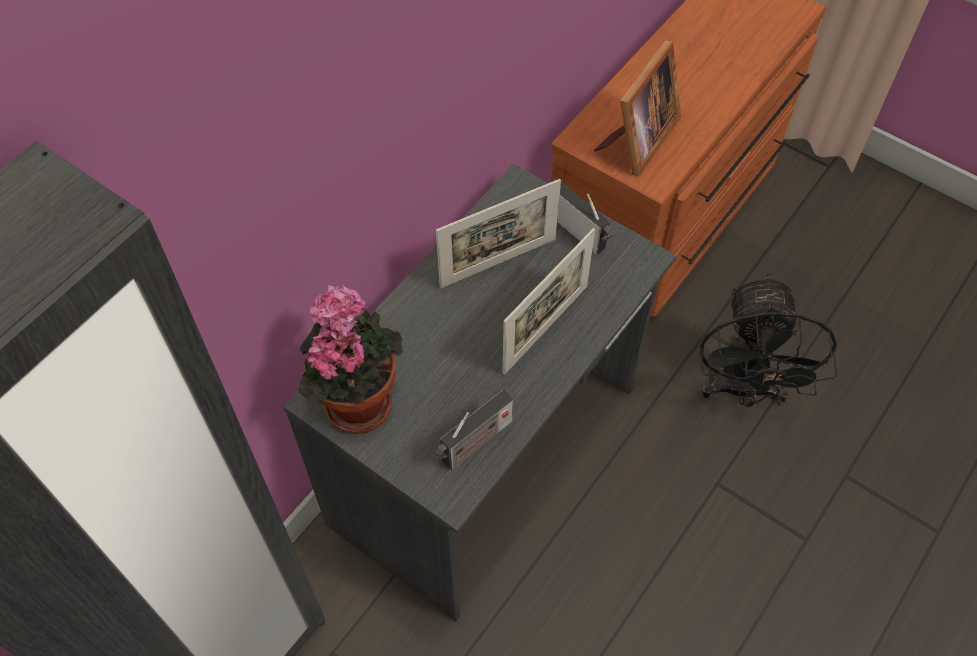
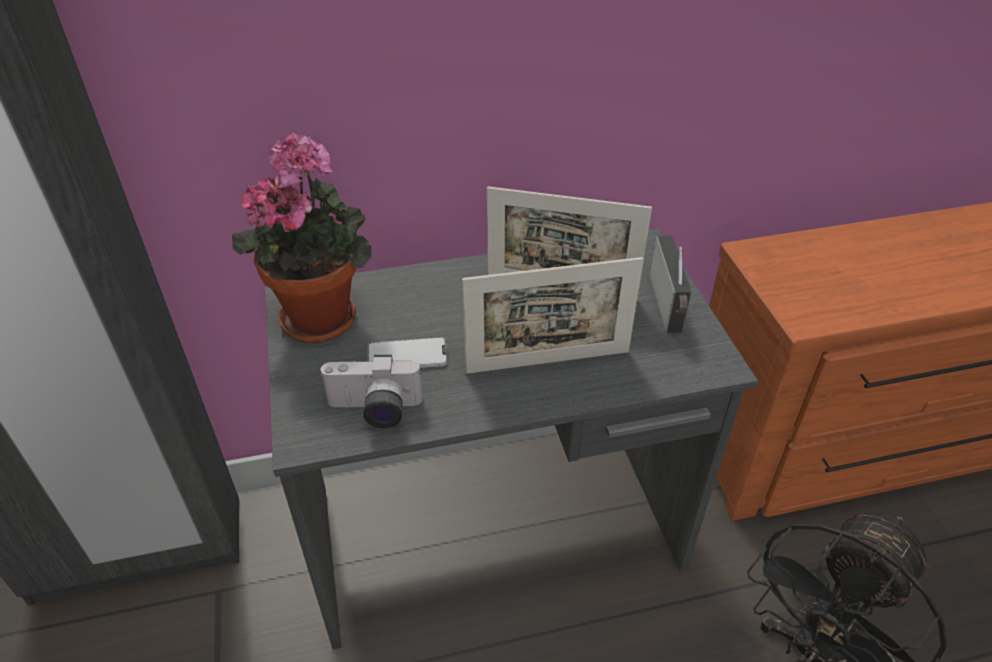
camera: 40 degrees right, 15 degrees down
(452, 389) = (407, 356): none -> phone
(474, 444) = (374, 410): radio -> camera
(637, 140) = (814, 280): picture frame -> none

